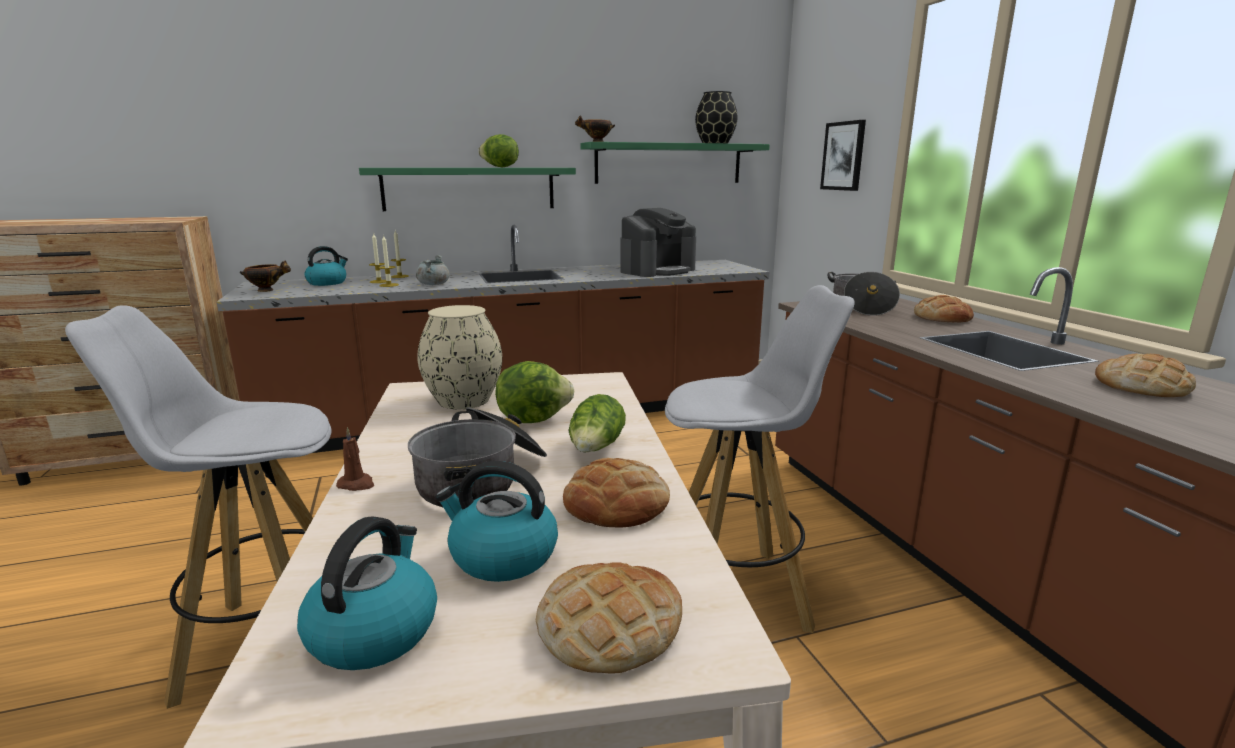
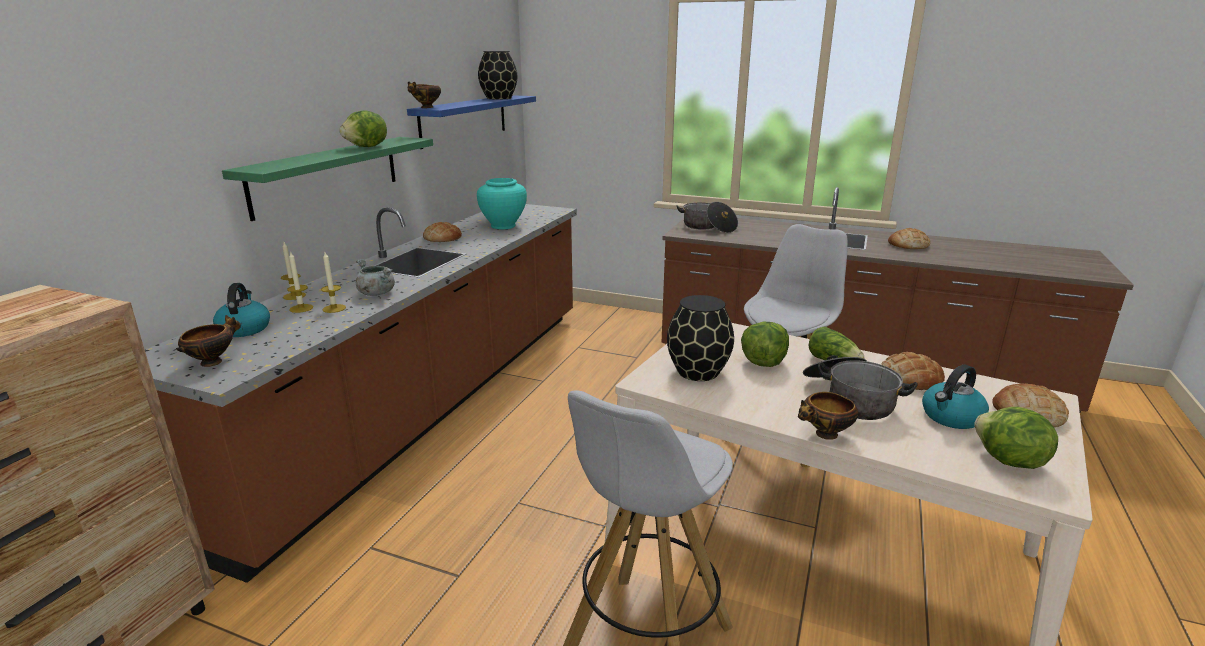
camera: 50 degrees left, 5 degrees up
(356, 484) = (825, 435): brown candle -> bowl
(374, 631) = (1008, 461): kettle -> lettuce
(462, 401) = (698, 372): beige vase -> black vase
(657, 270) = (503, 226): coffee machine -> turquoise vase
(669, 163) = (464, 120): green shelf -> blue shelf
(843, 156) = (606, 107): picture -> none
(942, 318) = (758, 225): bread -> bread (443, 238)

